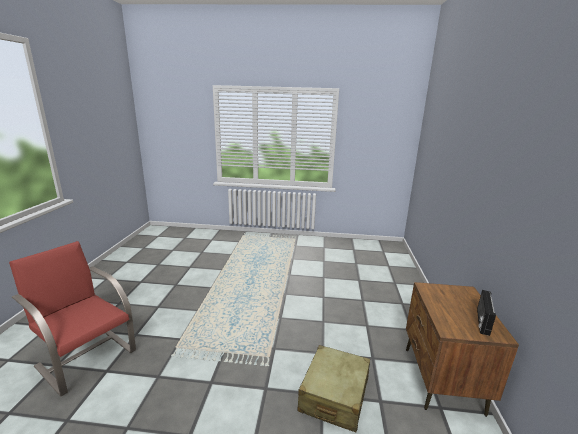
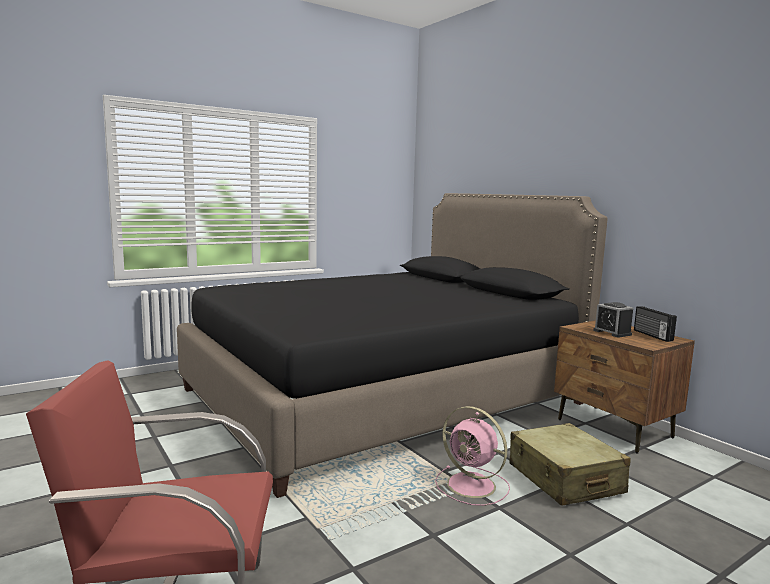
camera: 40 degrees left, 10 degrees down
(273, 366) = (473, 486): none -> pink fan
(316, 283) = (382, 396): none -> black bed
(447, 304) = (612, 332): none -> alarm clock

